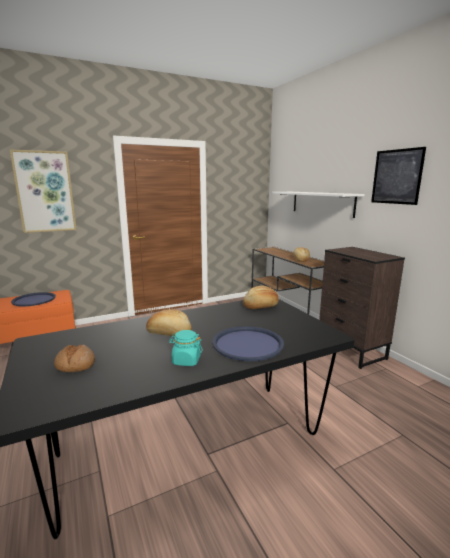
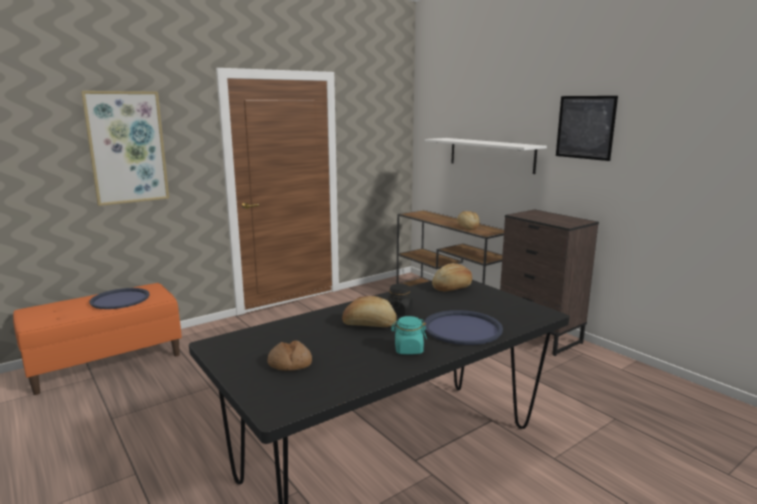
camera: 10 degrees left, 0 degrees up
(202, 324) = (399, 312): none -> black jar

